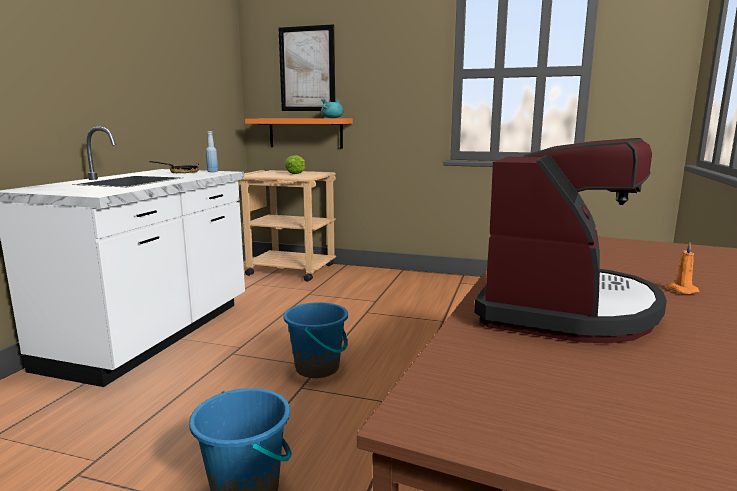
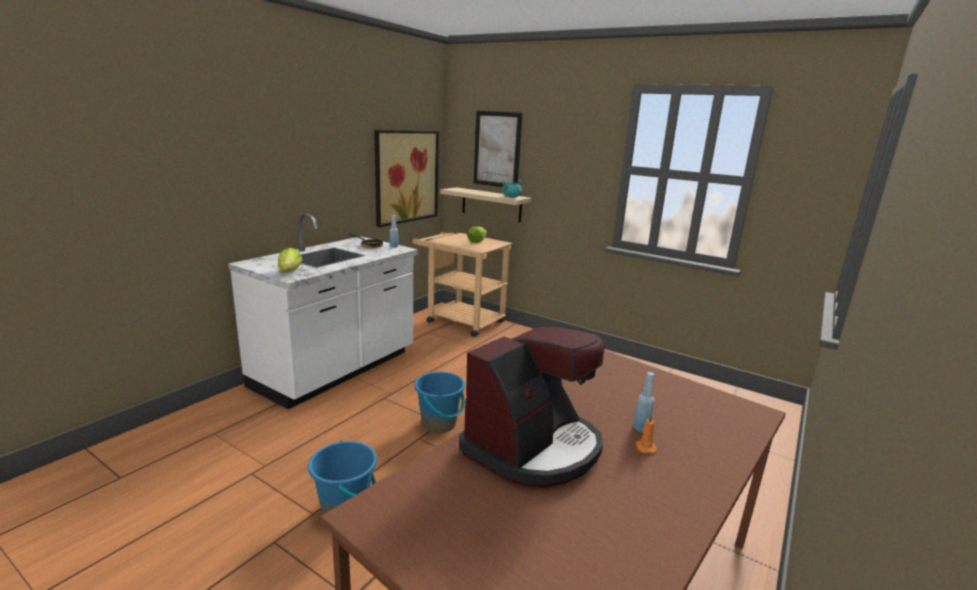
camera: 15 degrees right, 5 degrees up
(92, 191) = (290, 272): none -> lettuce
(205, 102) = (406, 176): none -> picture
(305, 133) = (491, 204): orange shelf -> beige shelf
(652, 277) = (641, 428): none -> blue bottle

